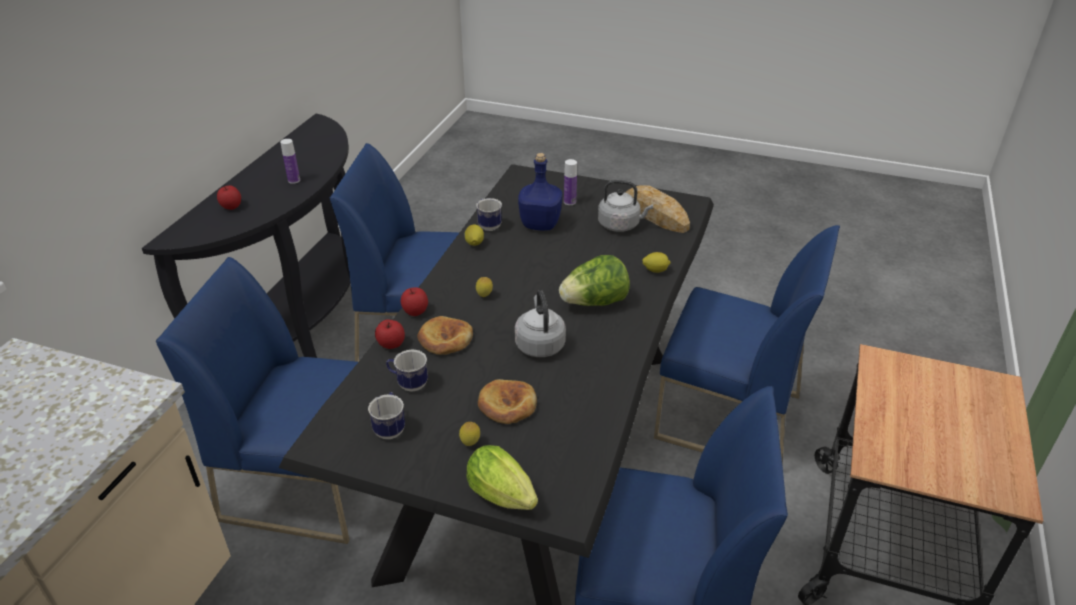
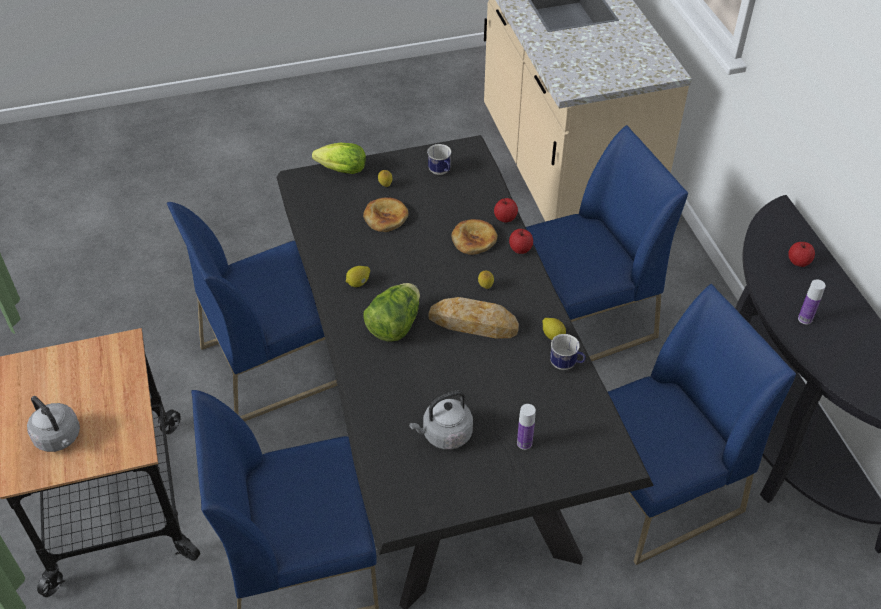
camera: 145 degrees right, 10 degrees up
(408, 384) = (461, 199): mug -> none
(539, 224) = (522, 392): blue bottle -> none
(539, 344) = (404, 268): grey kettle -> grey kettle (59, 438)
(655, 215) = (422, 472): bread -> bread (473, 323)
(655, 270) = (369, 388): lemon -> lemon (358, 283)

